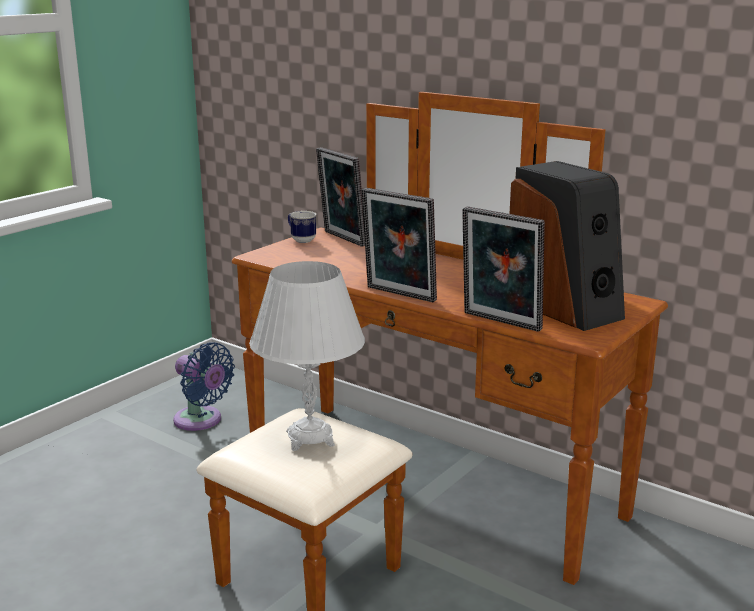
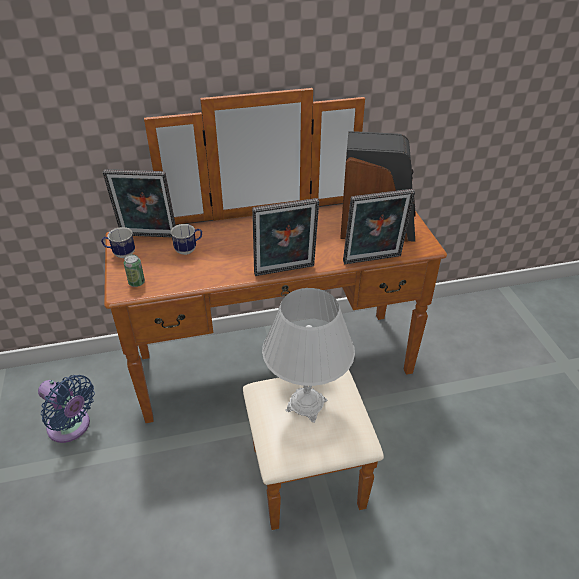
camera: 50 degrees left, 20 degrees up
(201, 421) = (72, 427): blue fan -> blue fan turned 45 degrees clockwise
(275, 256) = (136, 282): none -> can
(354, 255) = (189, 249): none -> mug

